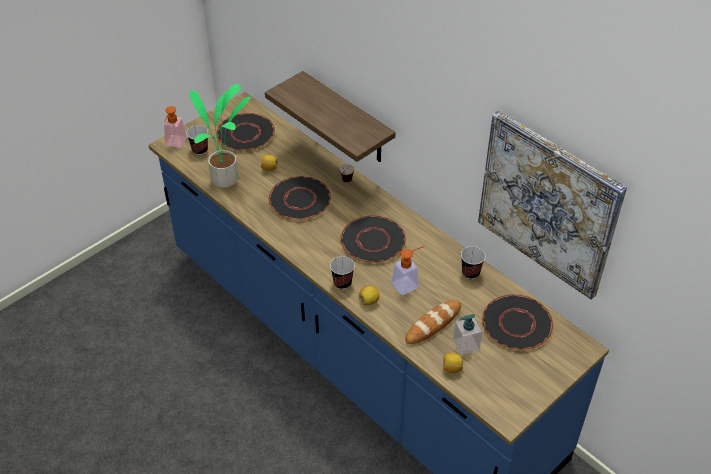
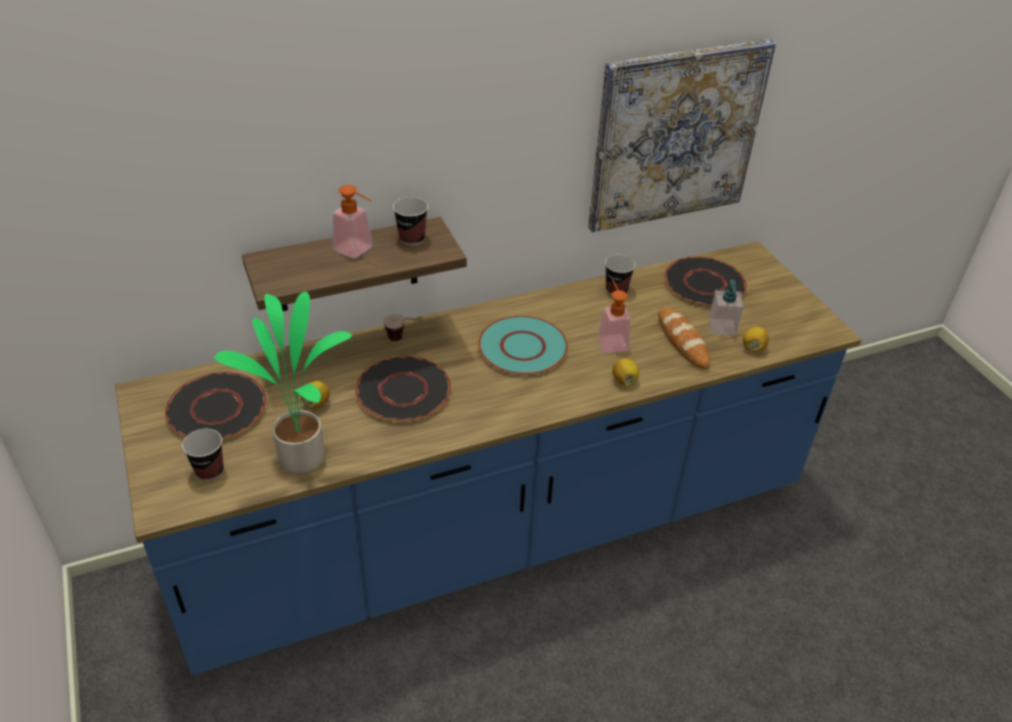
camera: 70 degrees left, 5 degrees down
(175, 144) = (167, 499): soap dispenser -> soap dispenser (358, 251)
(342, 283) = (583, 394): cup -> cup (411, 239)
(373, 240) = (522, 347): black plate -> turquoise plate

